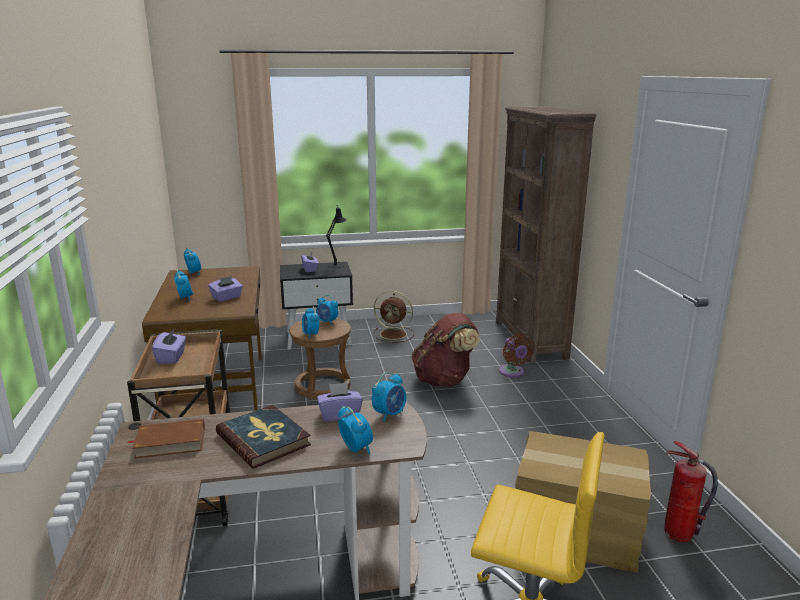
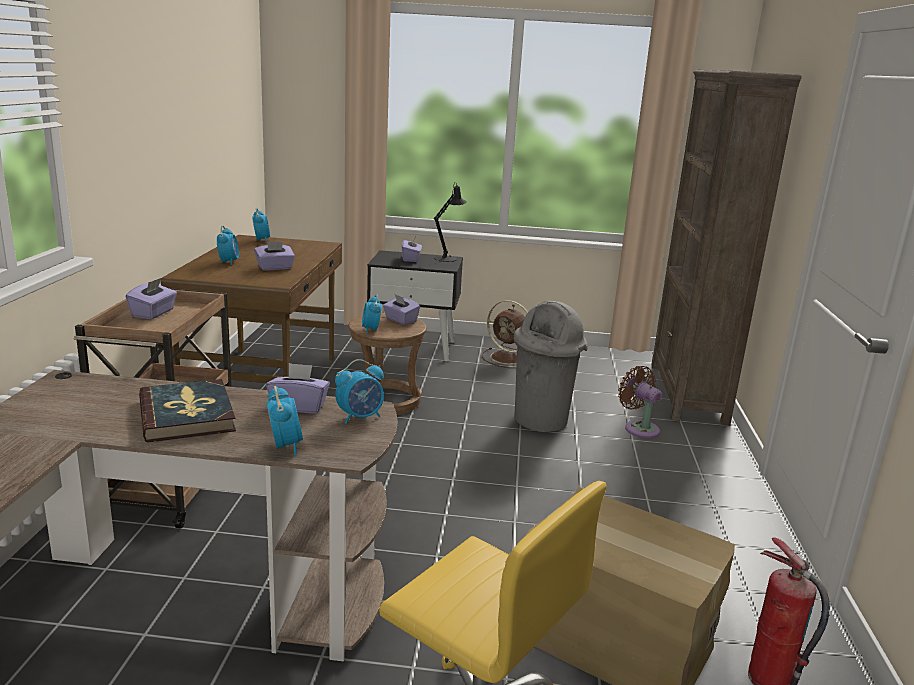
camera: 15 degrees right, 0 degrees up
(170, 442) = (84, 398): brown book -> none
(327, 322) = (400, 320): alarm clock -> purple tissue box
(444, 380) = (541, 421): brown backpack -> grey trash can
(512, 373) = (639, 428): brown fan -> brown fan turned 150 degrees clockwise

